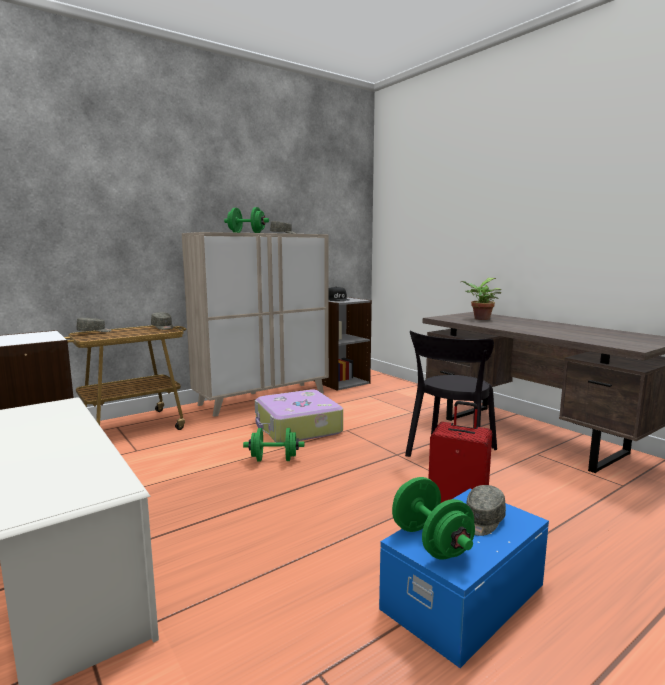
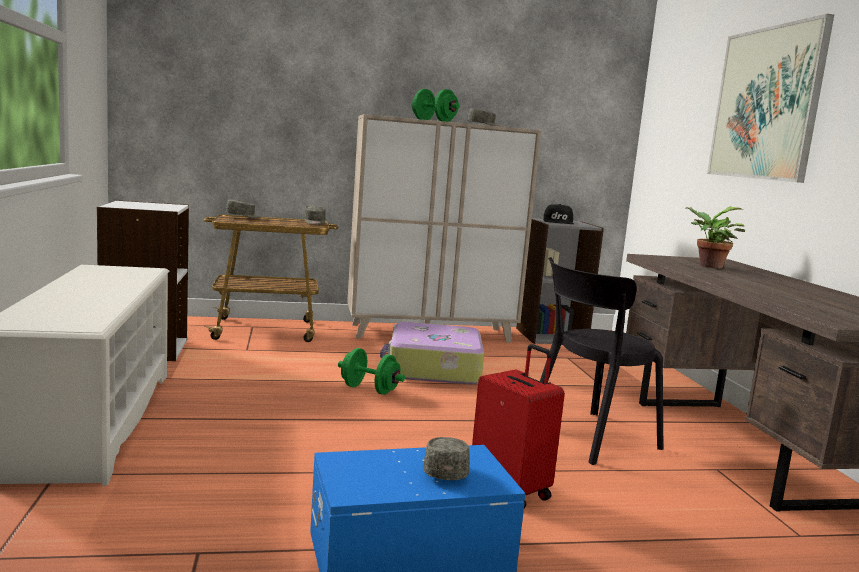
camera: 25 degrees right, 0 degrees up
(430, 542) = (360, 467): green dumbbell -> none
(482, 521) = (445, 470): grey cap -> grey cap turned 120 degrees clockwise
(488, 207) = (766, 104): none -> picture

